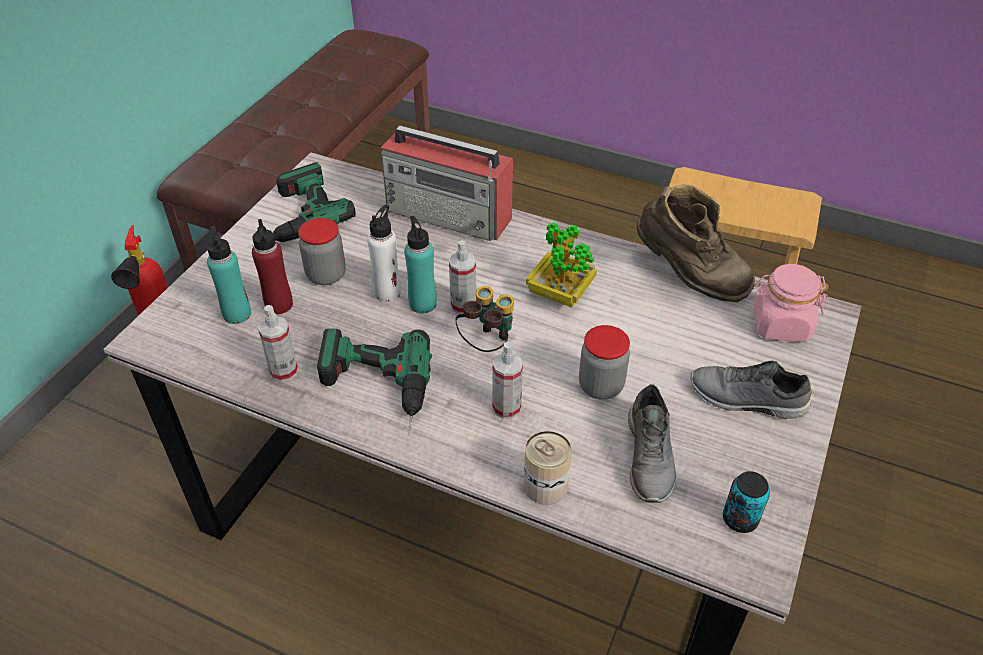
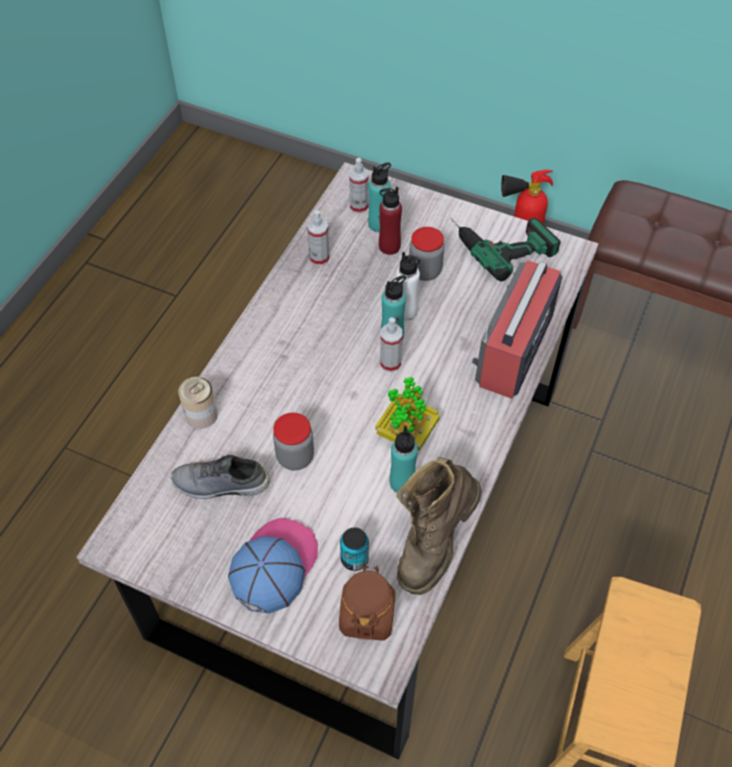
camera: 90 degrees right, 10 degrees up
(374, 391) = (298, 310): power drill -> none
(486, 344) = (345, 379): binoculars -> none
(506, 408) = (276, 392): spray bottle -> spray bottle (359, 206)
(623, 298) = (402, 483): none -> turquoise bottle
(740, 519) = (156, 539): can -> can (354, 559)
(746, 400) = (274, 566): grey shoe -> cap
(780, 325) = (367, 615): pink jar -> brown jar

